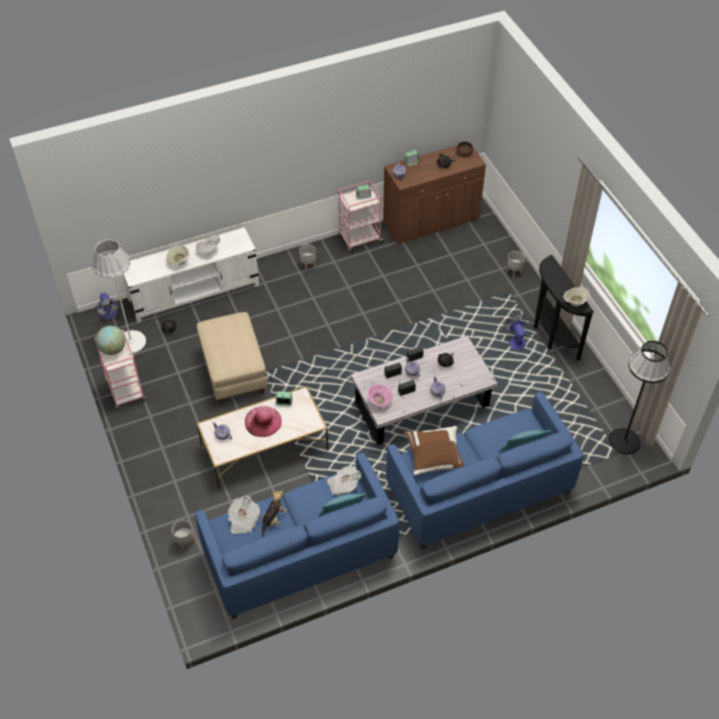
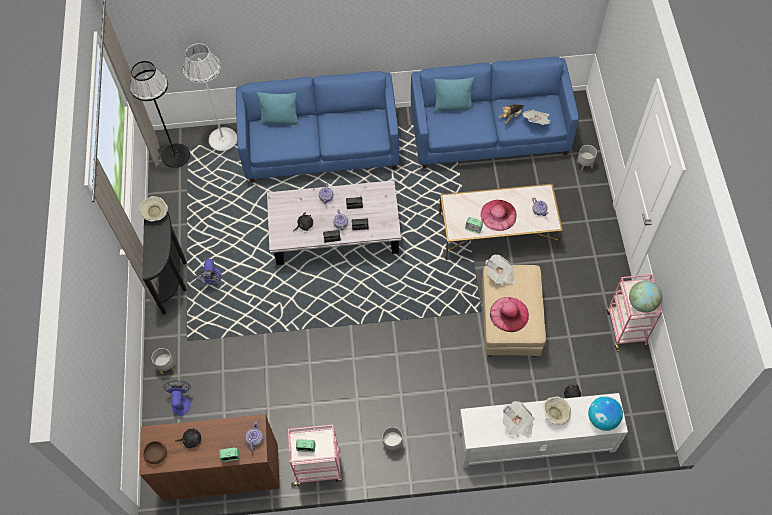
camera: 160 degrees left, 10 degrees up
(109, 315) = (639, 436): fan -> fan (181, 402)
(131, 342) = (616, 390): white floor lamp -> white floor lamp (223, 139)
(140, 267) = (602, 418): none -> globe
(232, 332) = (509, 314): none -> pink hat
(343, 485) = (444, 129): newspaper -> newspaper (500, 275)
(379, 401) = (383, 202): pink bowl -> none
(434, 456) = (357, 135): brown pillow -> none

